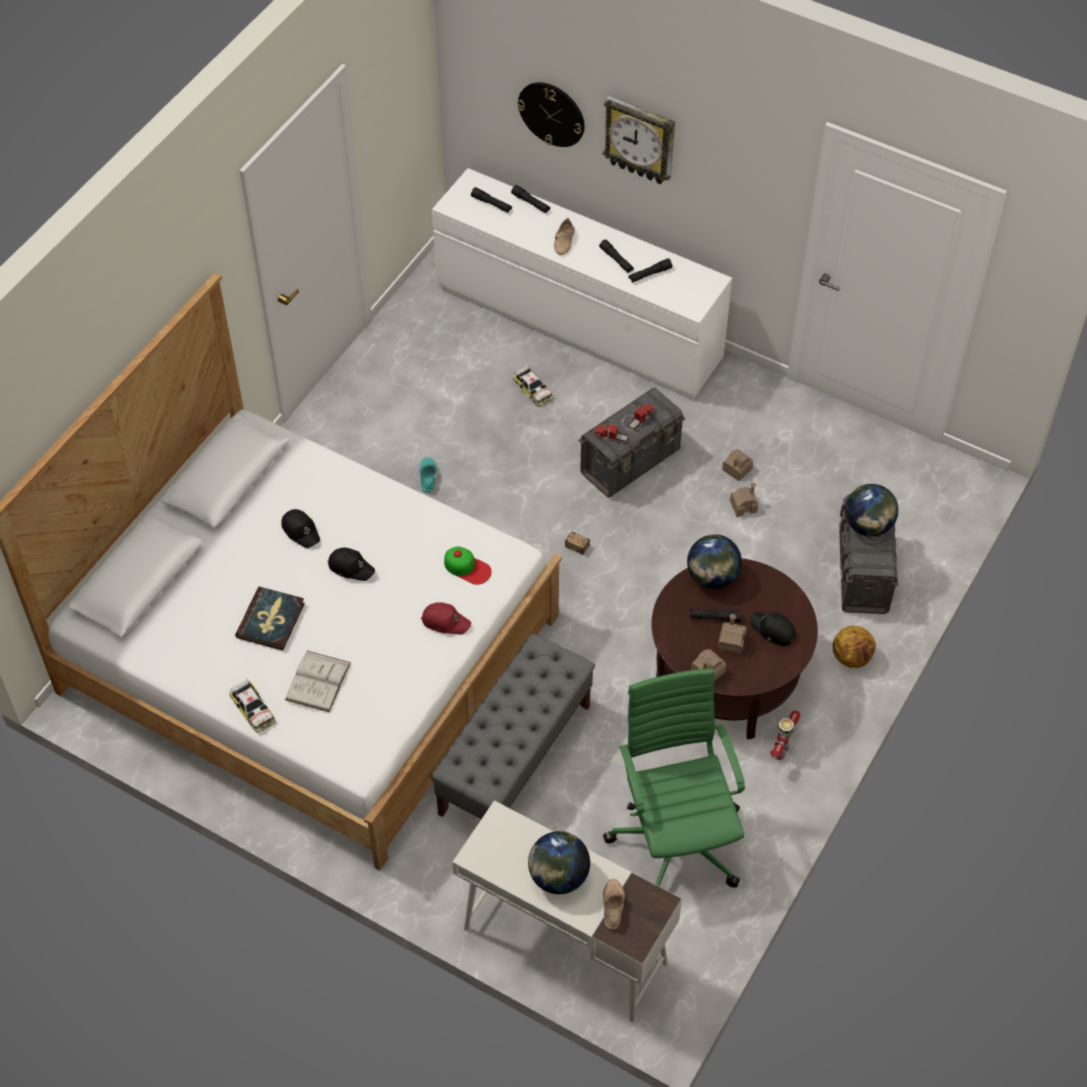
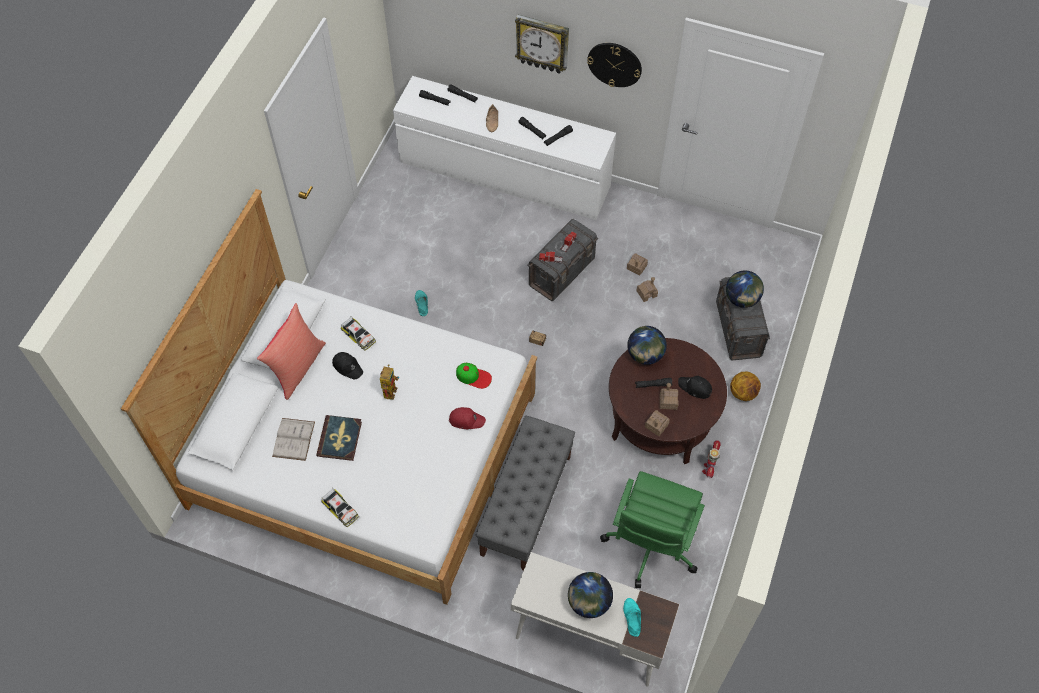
camera: 10 degrees left, 5 degrees up
(234, 521) = (297, 367): none -> red pillow
(318, 681) = (384, 480): white book -> white book (293, 439)
(351, 567) = (389, 389): black cap -> toy robot
(533, 390) = (483, 229): toy car -> toy car (358, 336)
(552, 114) = (473, 31): wall clock -> wall clock (614, 64)
(612, 905) = (631, 618): beige shoe -> turquoise shoe
(676, 838) = (650, 545): green office chair -> green office chair turned 135 degrees counterclockwise

